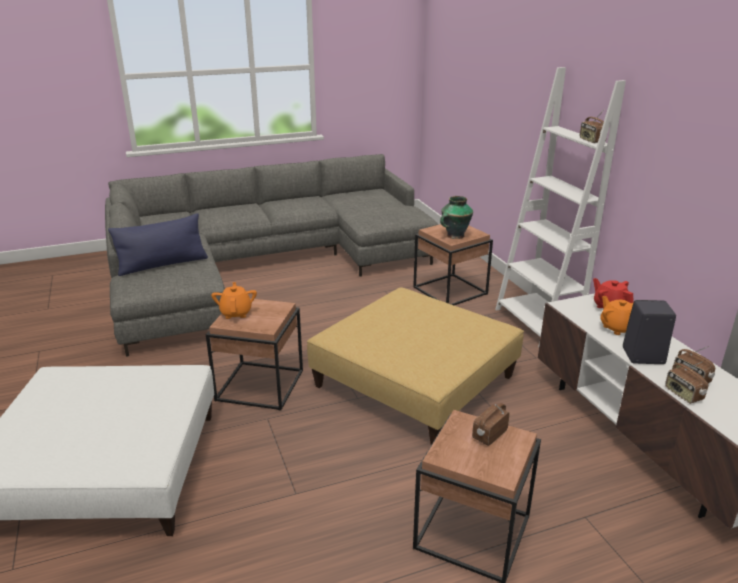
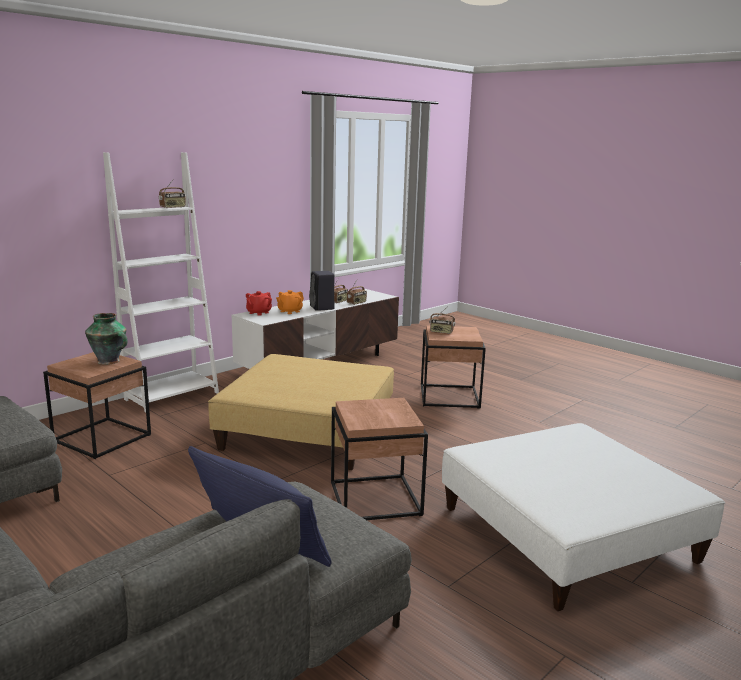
camera: 115 degrees left, 10 degrees down
(236, 313) = (384, 420): orange teapot -> none

